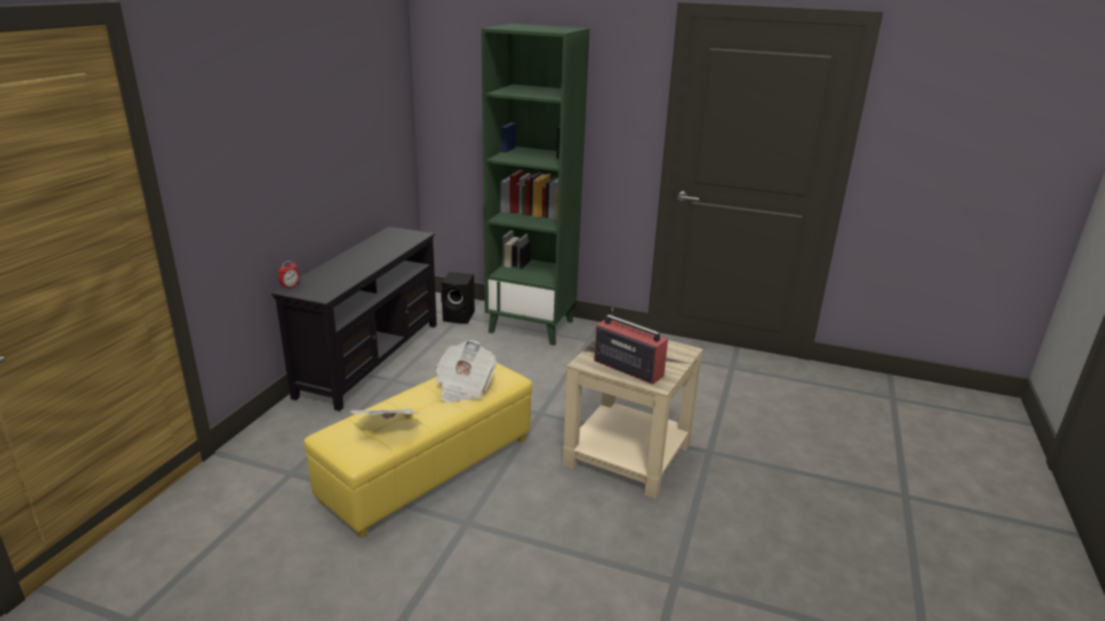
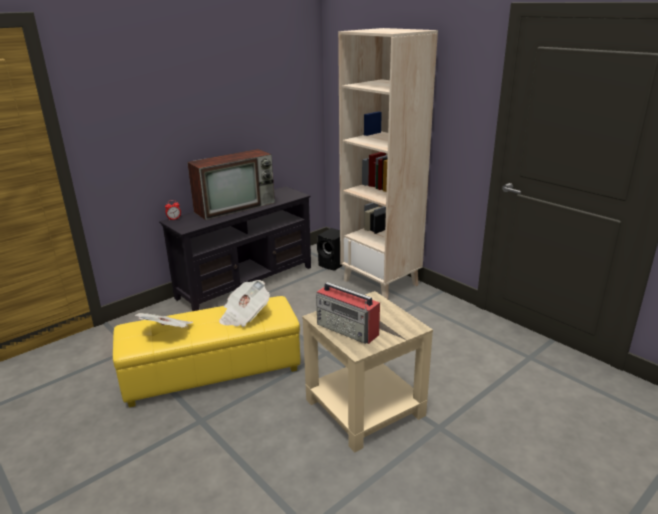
camera: 30 degrees right, 0 degrees up
(357, 259) = (236, 207): none -> television
(532, 326) = (381, 282): green bookcase -> beige bookcase
(627, 367) = (348, 329): radio -> radio turned 150 degrees clockwise

